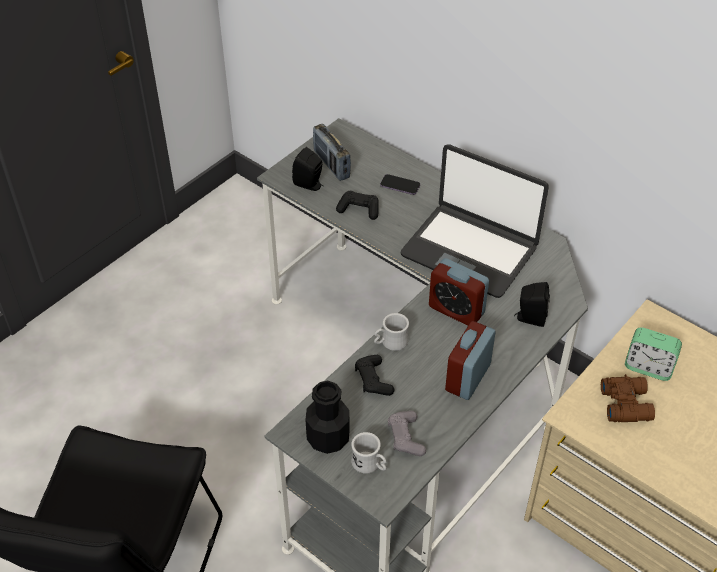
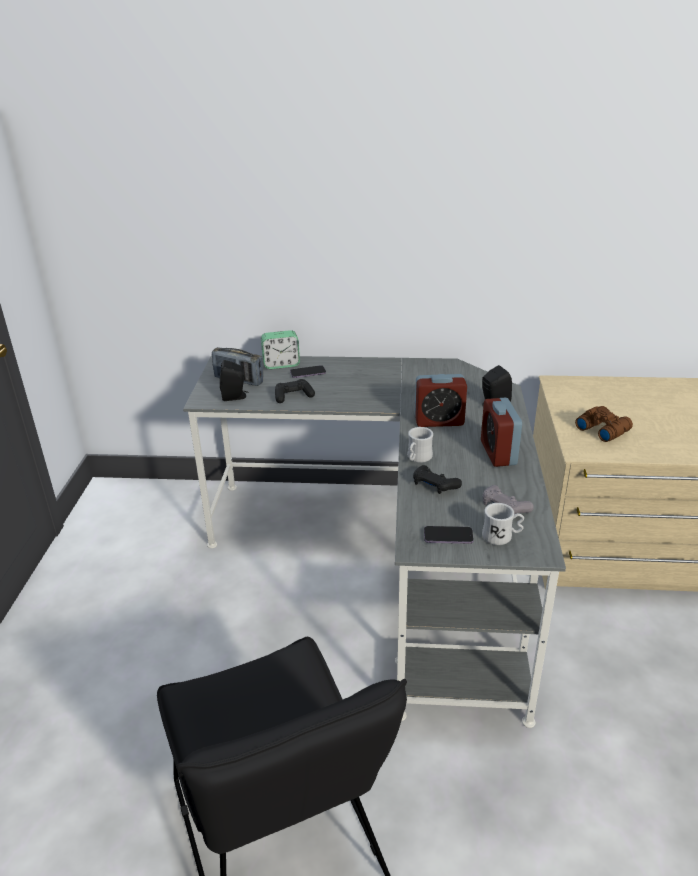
camera: 35 degrees left, 15 degrees down
(328, 438) = (448, 536): black bottle -> phone
(470, 251) = (404, 387): laptop -> none
(648, 367) = (588, 406): alarm clock -> alarm clock (281, 364)

